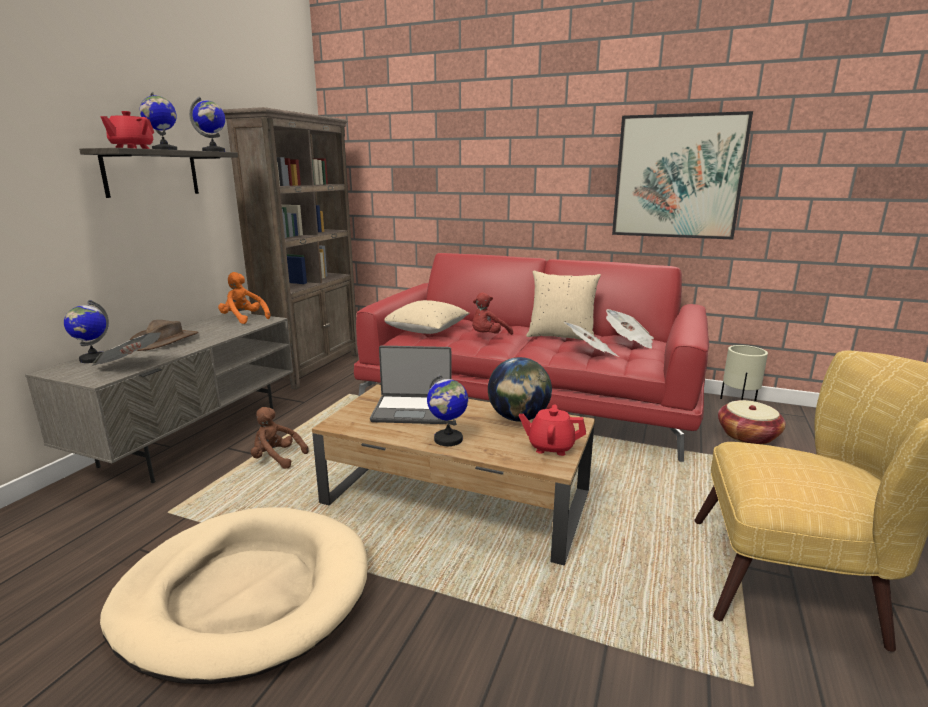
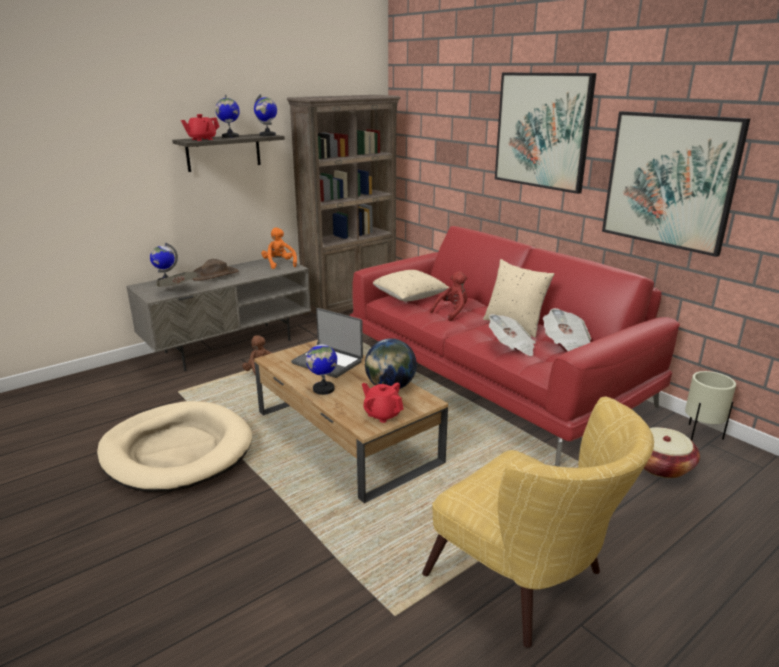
camera: 30 degrees right, 5 degrees up
(488, 336) = (452, 312): red plush toy -> red plush toy turned 150 degrees clockwise
(531, 144) = (542, 131): none -> picture

